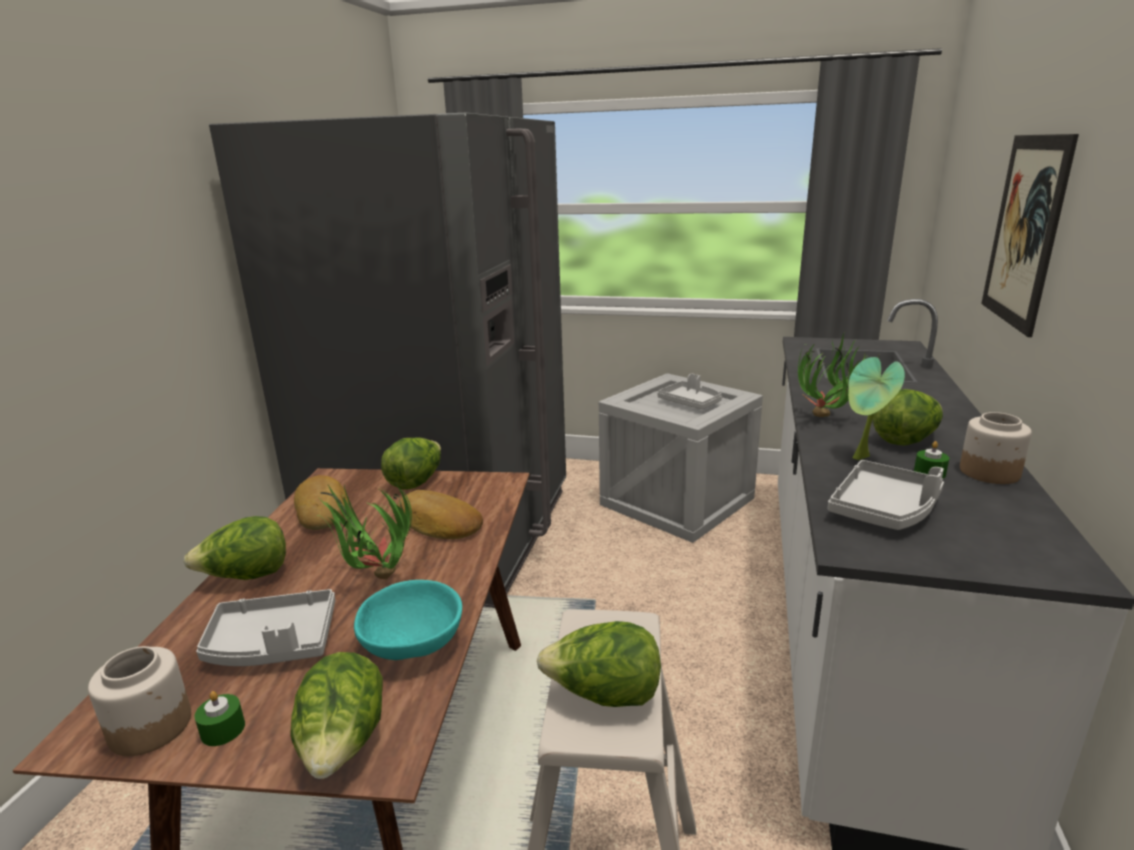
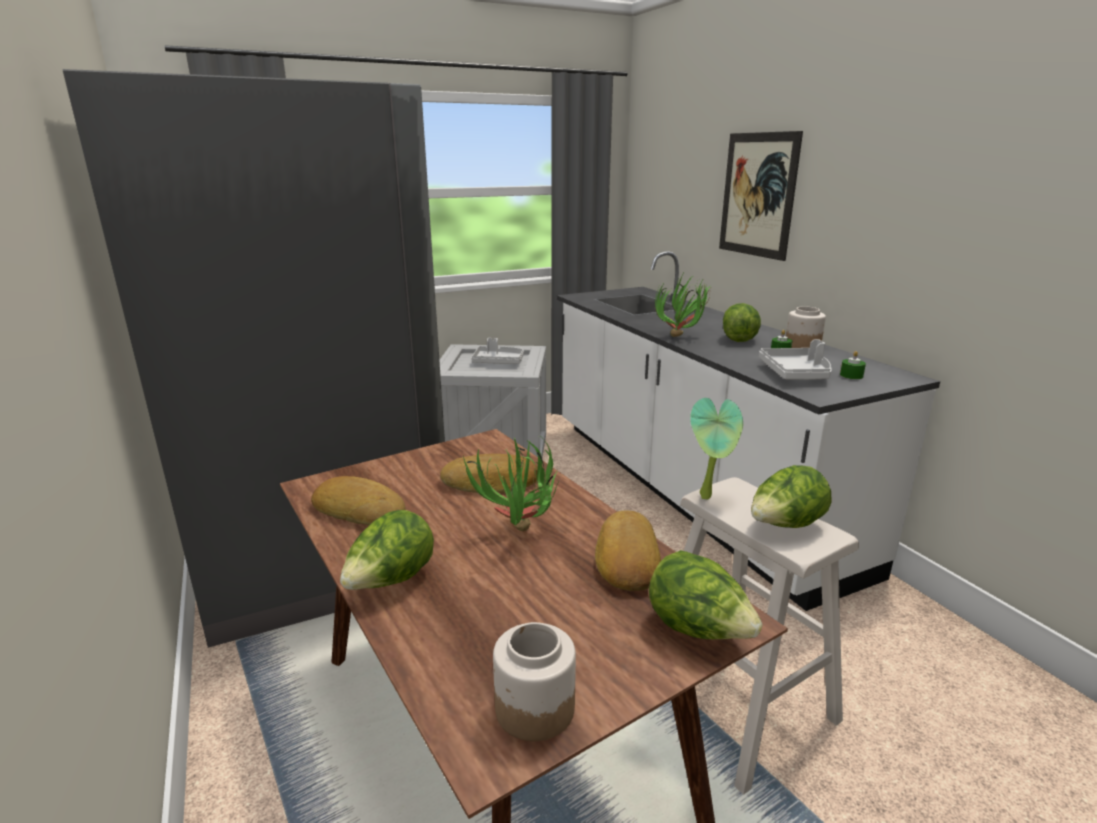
camera: 40 degrees left, 0 degrees up
(223, 729) = (598, 673): green candle -> green candle (851, 375)
(273, 644) = (520, 609): grey tray -> none
(411, 645) = (626, 558): turquoise bowl -> bread
(416, 481) = (410, 462): lettuce -> none
(862, 459) = (739, 353): potted plant -> potted plant (709, 496)

